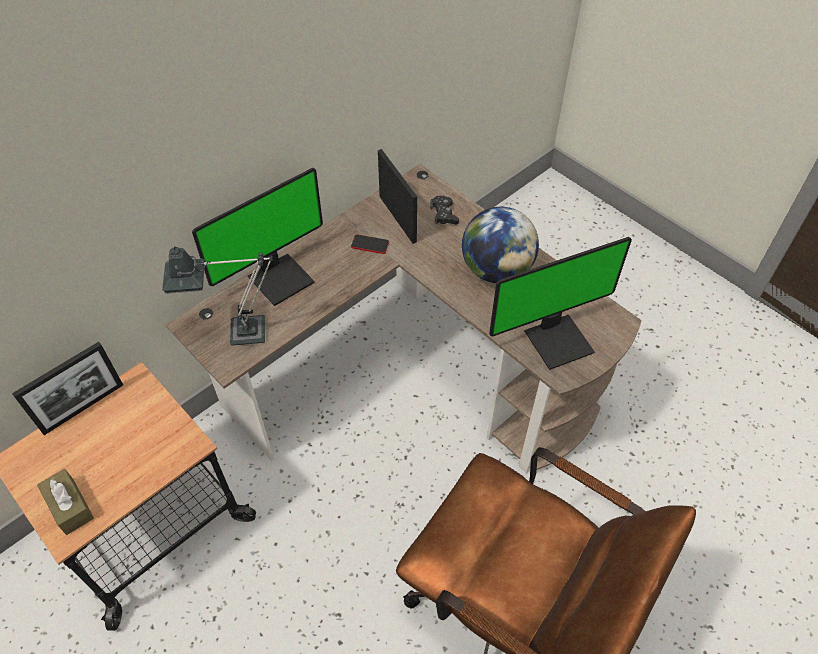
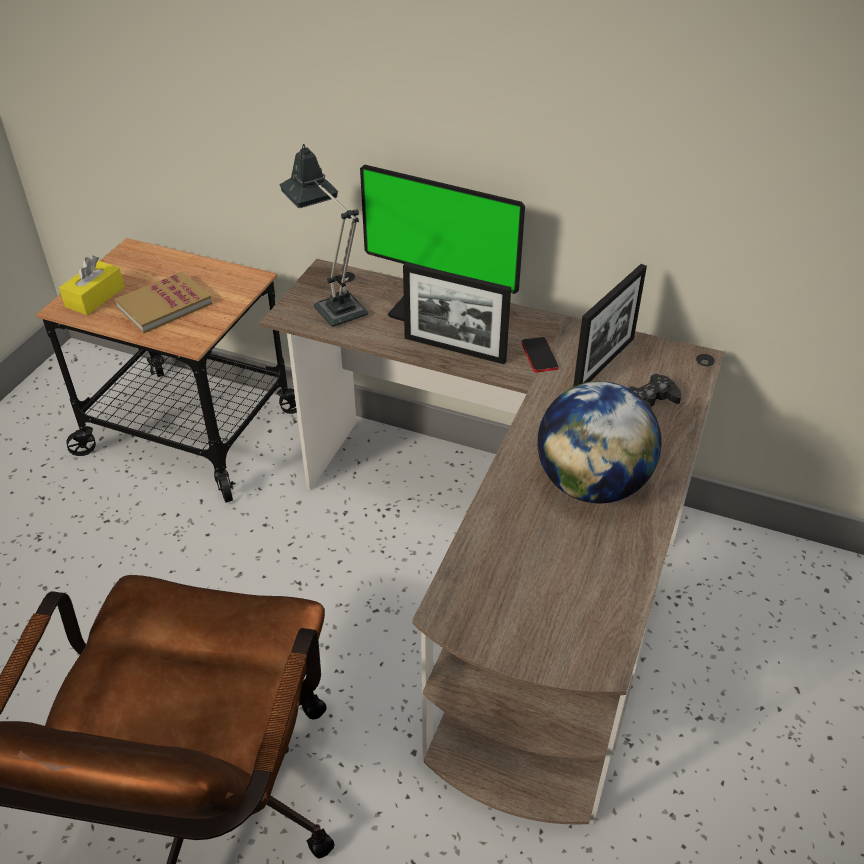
camera: 65 degrees right, 10 degrees down
(69, 506) = (95, 297): brown tissue box -> yellow tissue box
(83, 408) = (204, 262): picture frame -> picture frame (454, 349)
(125, 454) = (164, 305): none -> book
(557, 340) = (509, 590): monitor -> none

